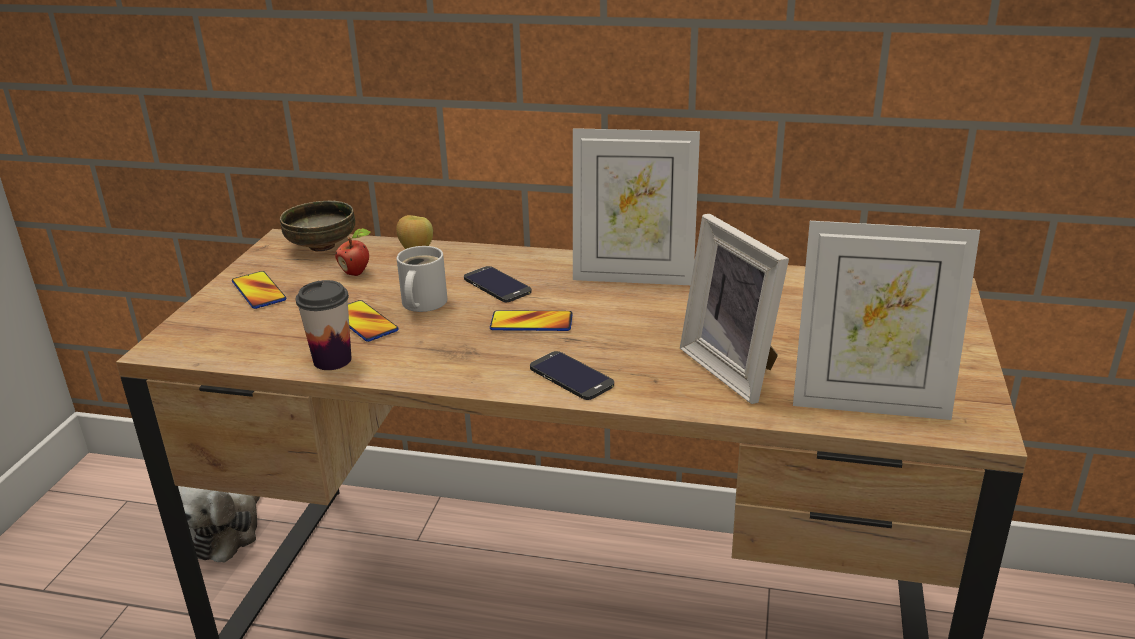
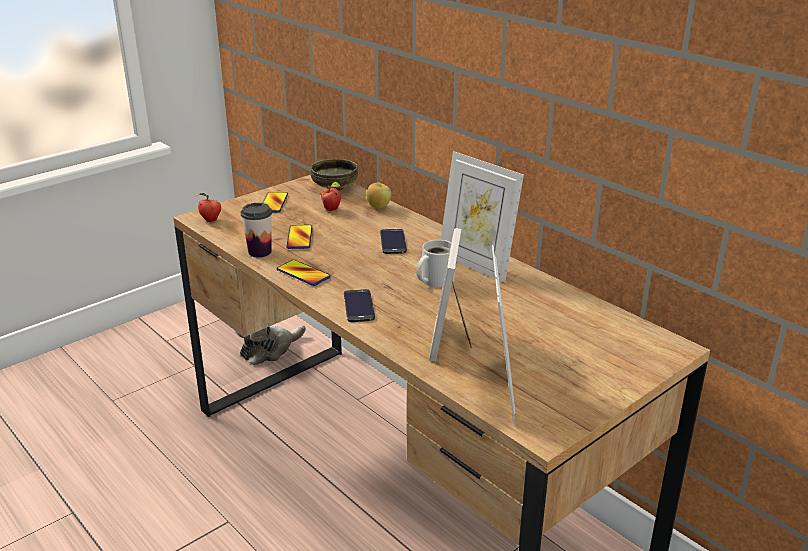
camera: 35 degrees right, 0 degrees up
(189, 345) = (210, 220): none -> apple
(421, 303) = (340, 238): white mug -> white mug (434, 280)
(531, 323) = (380, 269): phone -> phone (303, 274)
(869, 404) = (499, 391): picture frame -> picture frame turned 135 degrees counterclockwise

